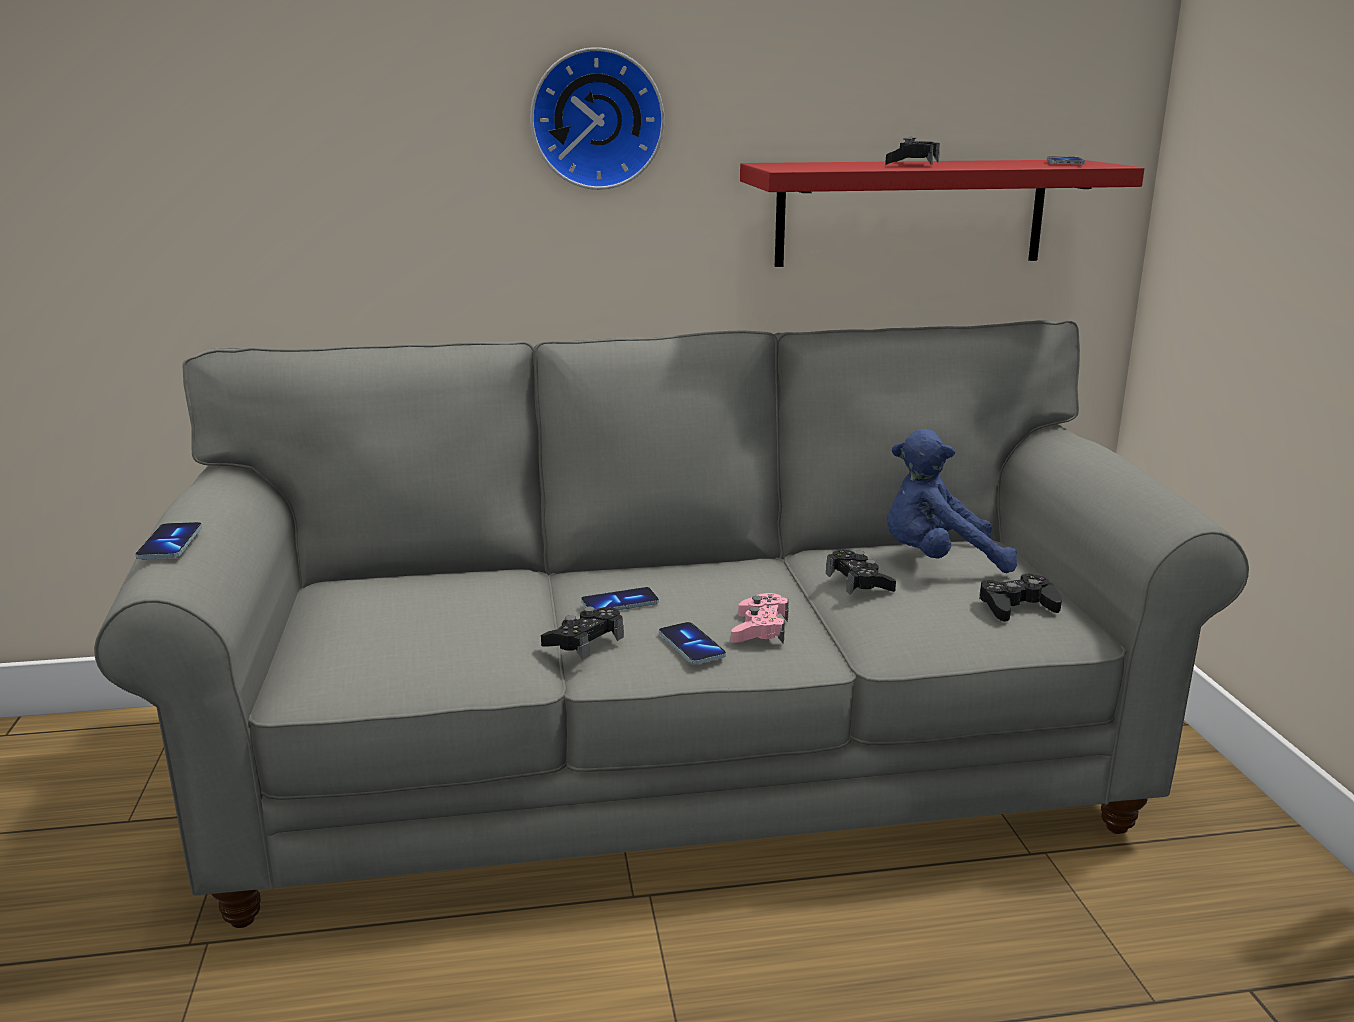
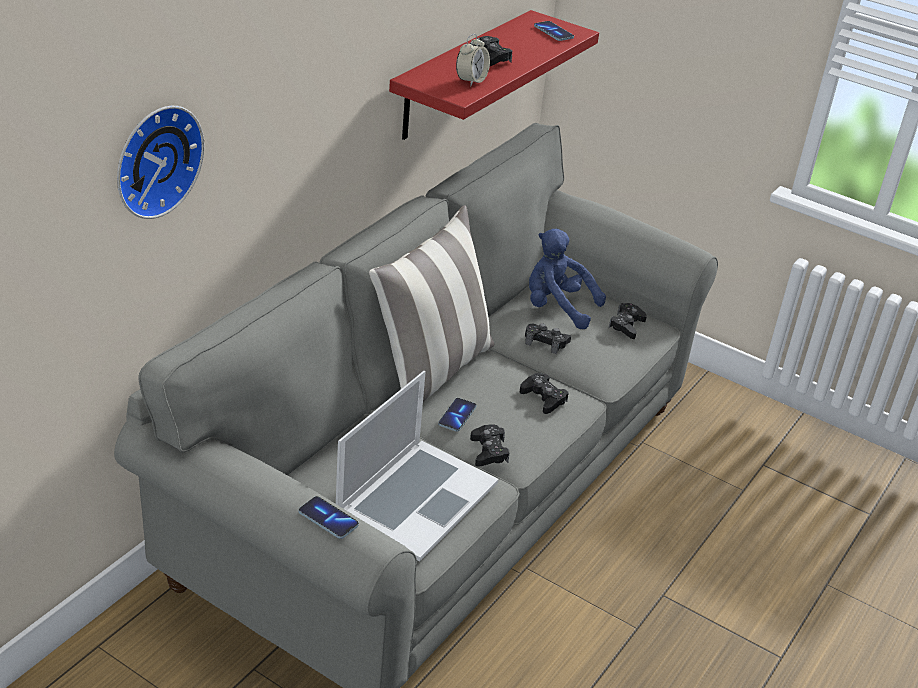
camera: 50 degrees left, 15 degrees up
(414, 638) = (416, 498): none -> laptop
(596, 119) = (322, 82): wall clock -> wall clock (154, 159)
(672, 562) = (431, 370): none -> pillow
(691, 645) = (532, 426): phone -> none
(760, 629) = (543, 398): pink game controller -> black game controller
(836, 166) = (471, 81): none -> alarm clock
(938, 561) = (557, 308): blue plush toy -> blue plush toy turned 75 degrees clockwise

